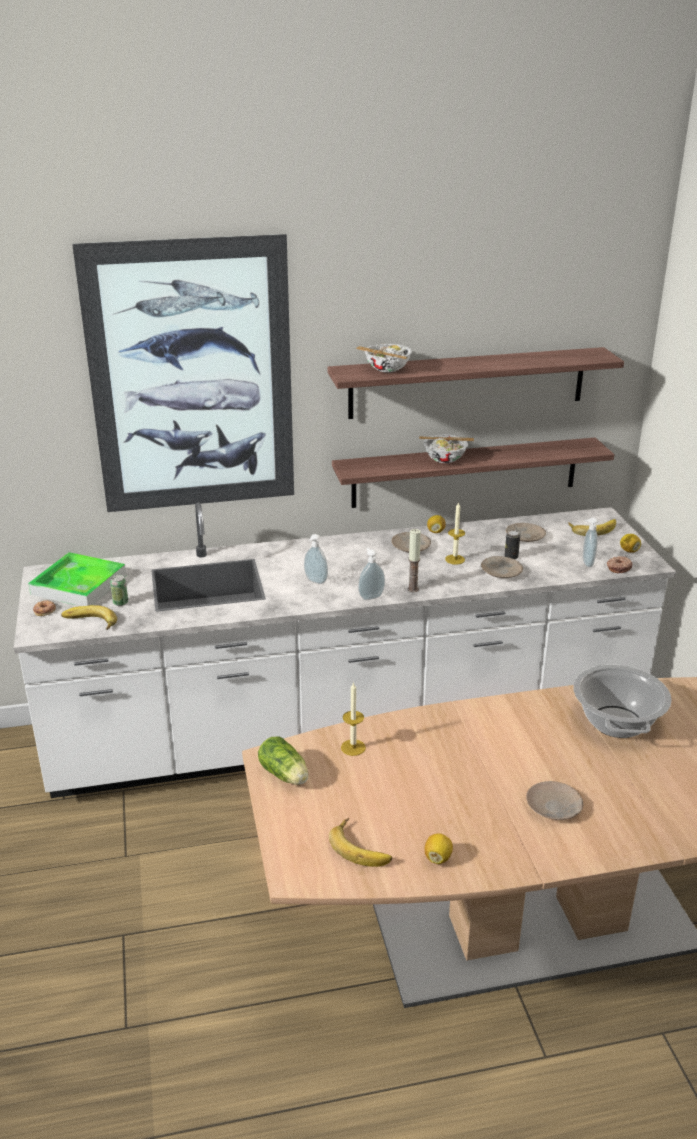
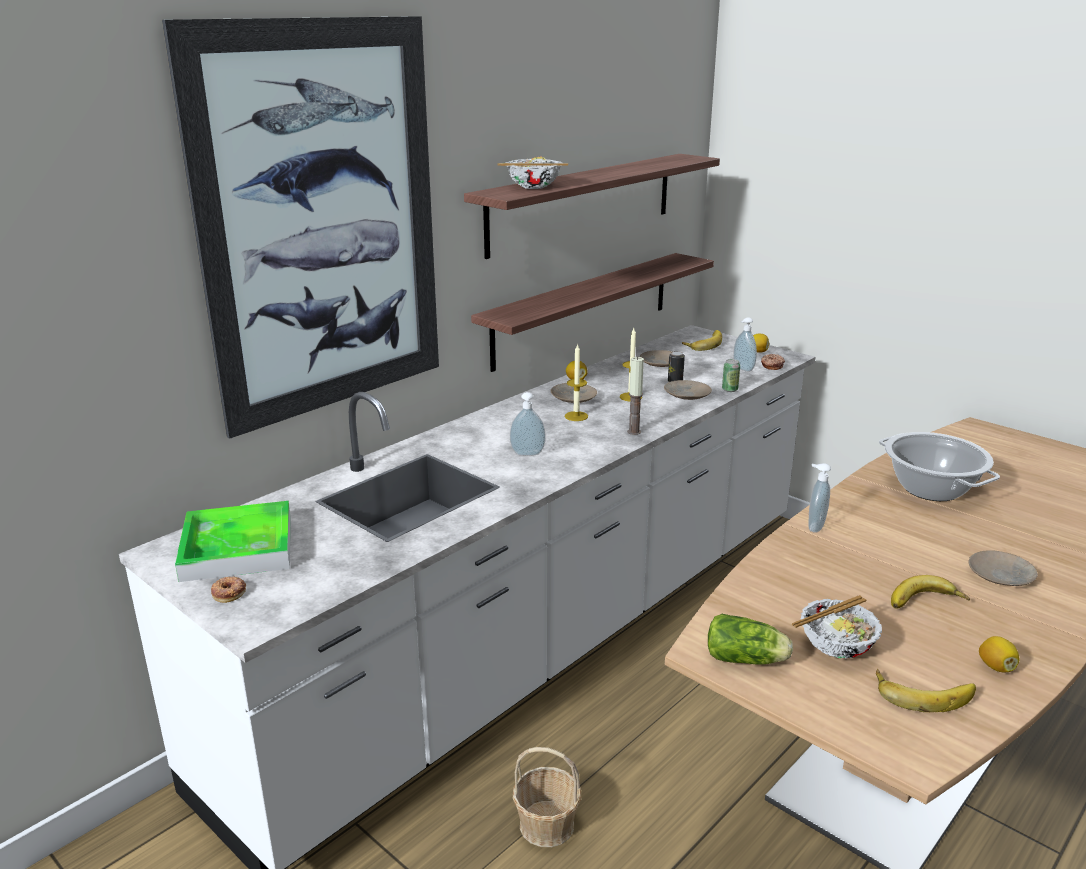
camera: 35 degrees left, 5 degrees down
(89, 623) = (316, 584): banana -> banana (926, 603)
(120, 603) = (327, 548): can -> can (729, 389)
(222, 846) = (547, 825): none -> basket
(353, 747) = (767, 602): candle -> candle (576, 416)
(370, 596) = (605, 450): soap dispenser -> soap dispenser (814, 526)
(445, 459) = (582, 291): bowl -> bowl (835, 647)

